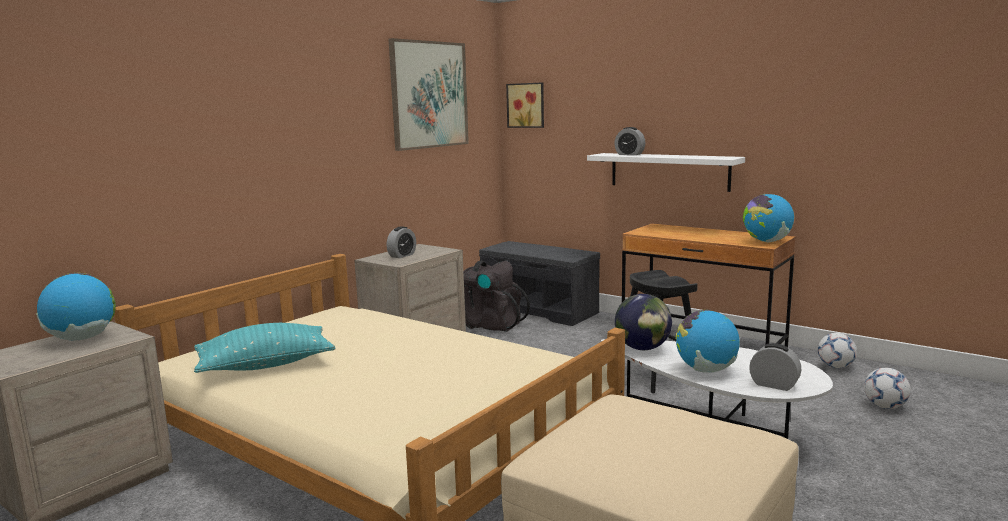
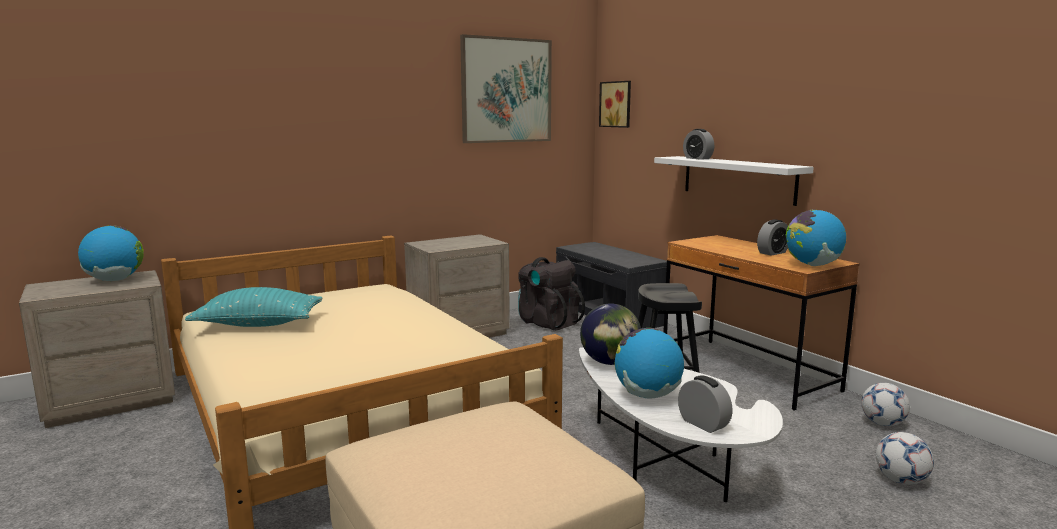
camera: 20 degrees right, 0 degrees up
(402, 255) = (448, 243): alarm clock -> alarm clock (772, 253)

